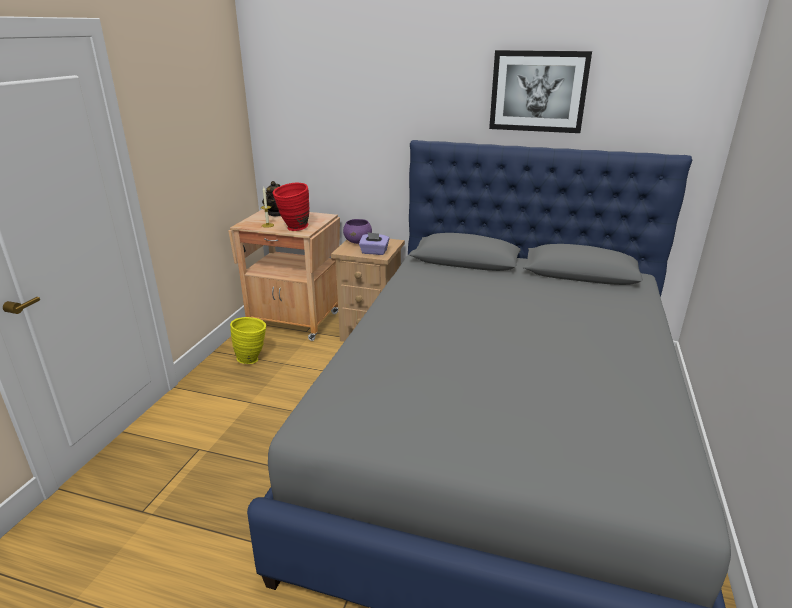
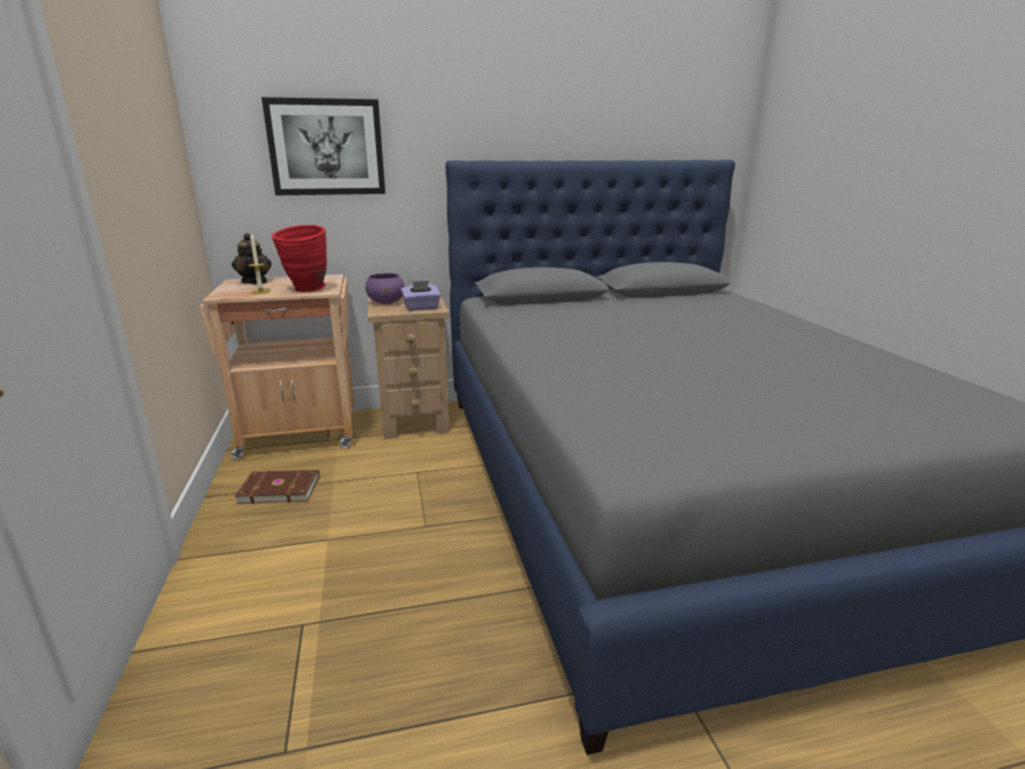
camera: 30 degrees left, 5 degrees down
(253, 359) = (279, 489): yellow vase -> brown book
(538, 91) = (581, 100): picture -> picture (326, 147)

